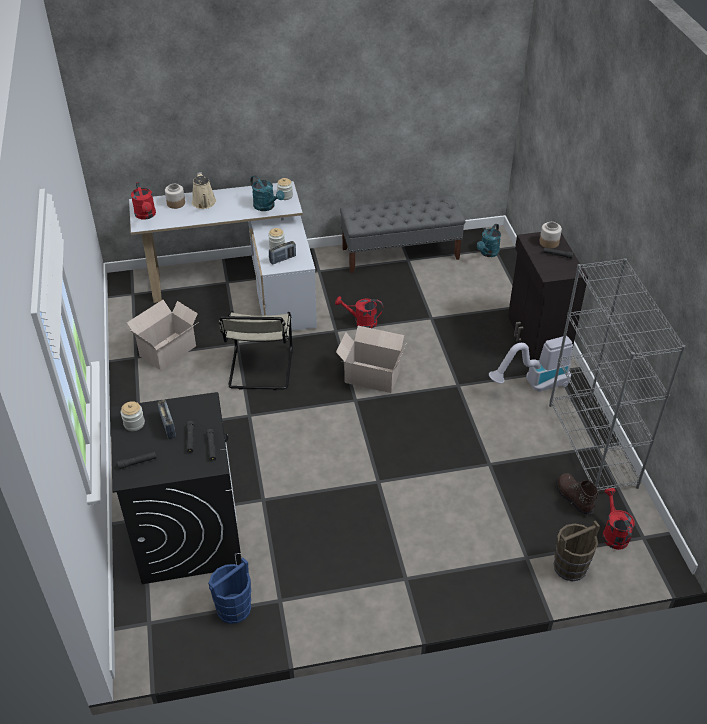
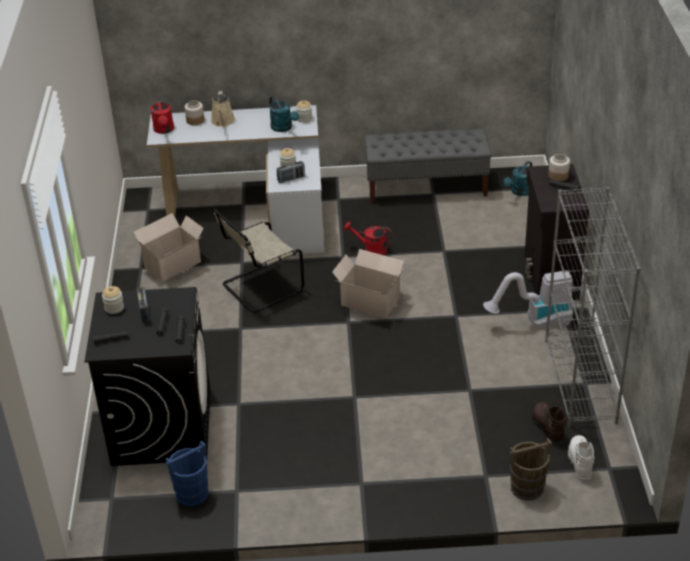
camera: 10 degrees right, 5 degrees down
(260, 370) = (260, 288): beige chair -> beige chair turned 45 degrees clockwise
(613, 533) = (579, 462): red watering can -> white boot

